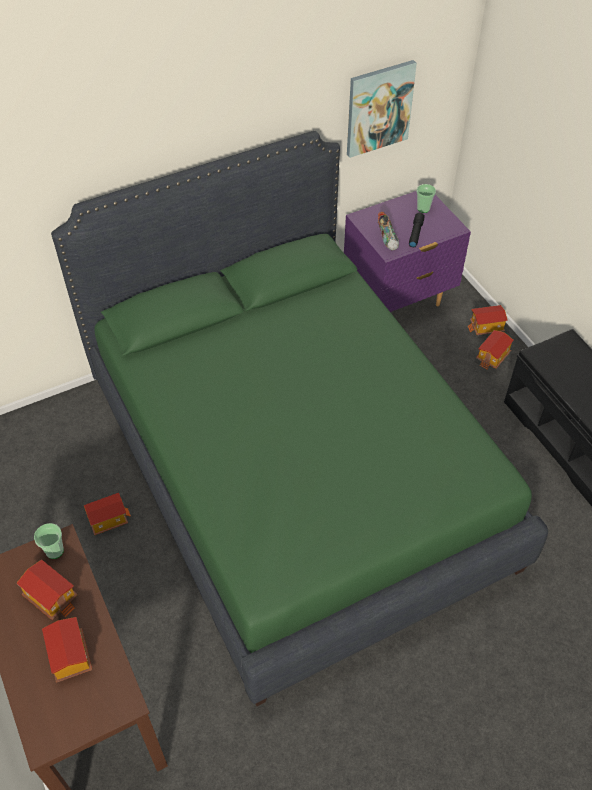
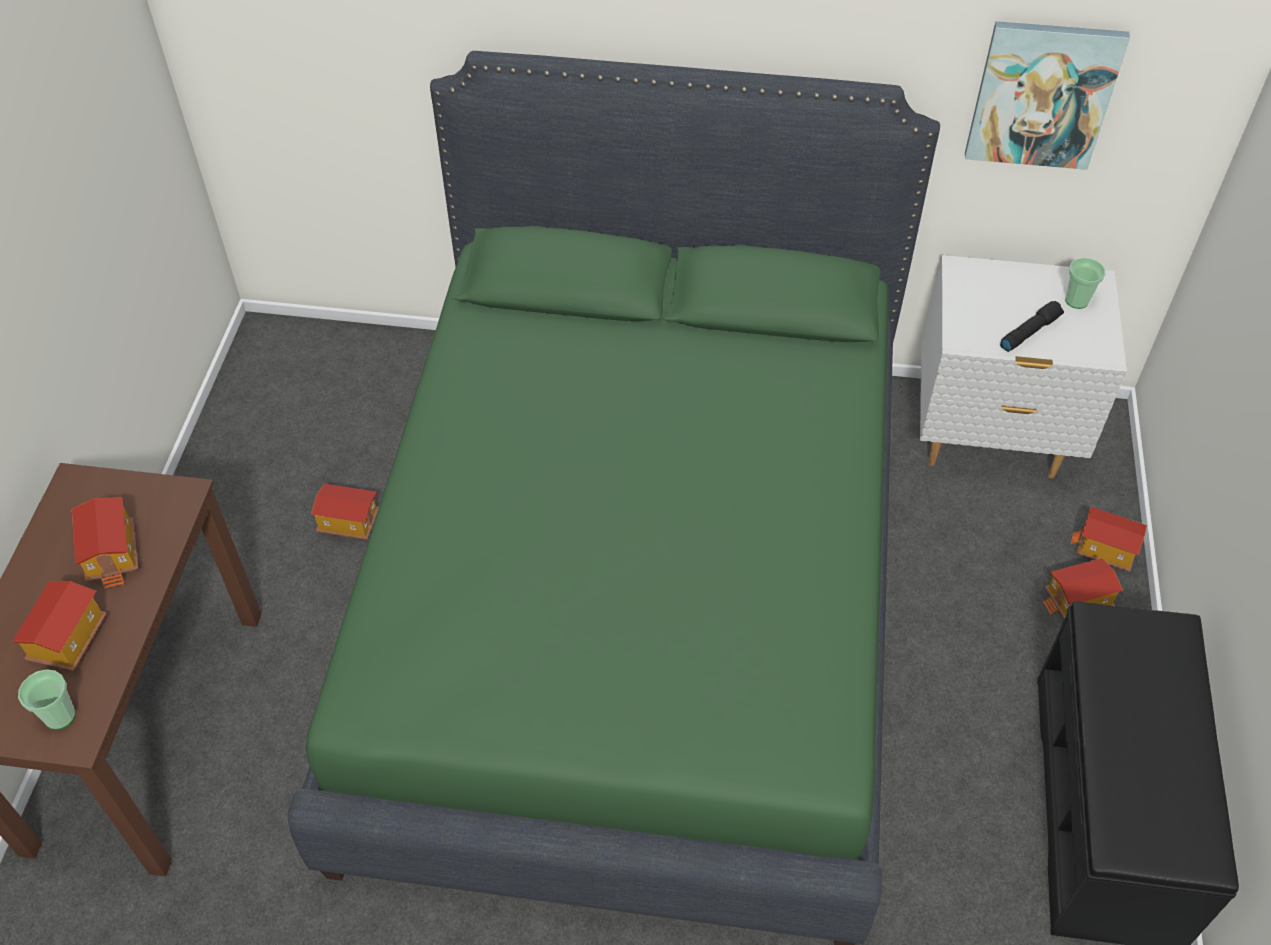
camera: 35 degrees right, 0 degrees up
(54, 551) = (164, 500): cup -> cup (60, 716)
(388, 239) = (977, 320): shoe -> none
(397, 301) = (990, 438): purple nightstand -> white nightstand

